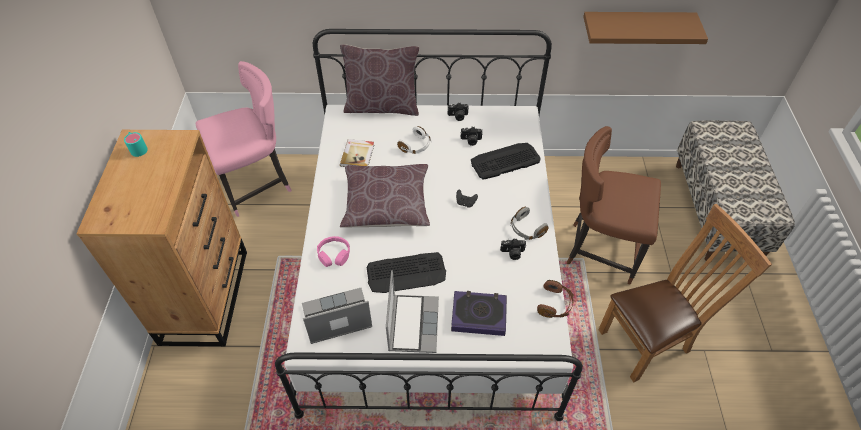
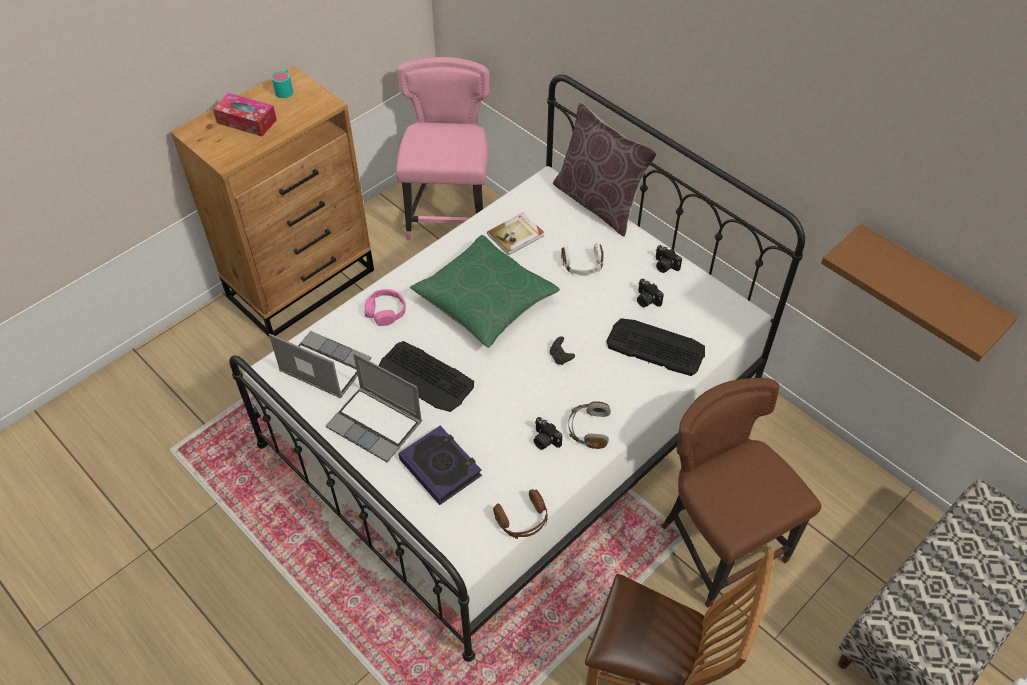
camera: 45 degrees right, 0 degrees up
(134, 187) = (246, 121): none -> tissue box
(257, 185) = (449, 213): pink chair -> pink chair turned 105 degrees counterclockwise
(386, 204) = (485, 301): brown pillow -> green pillow
(412, 323) = (376, 425): laptop -> laptop turned 75 degrees clockwise

